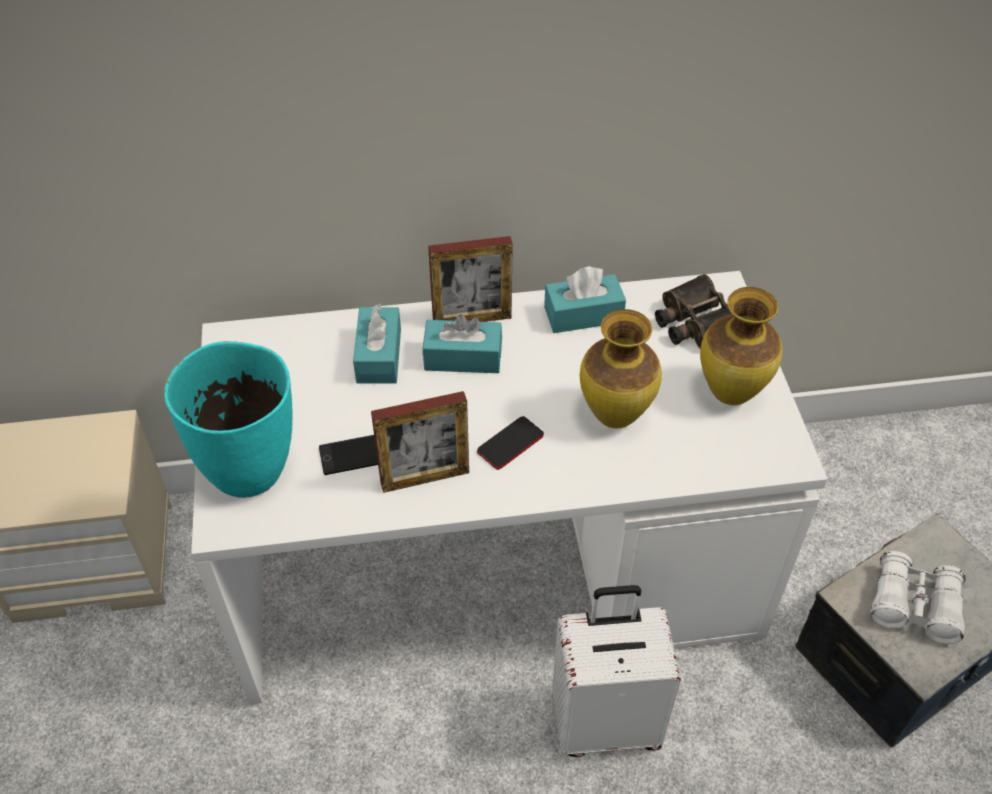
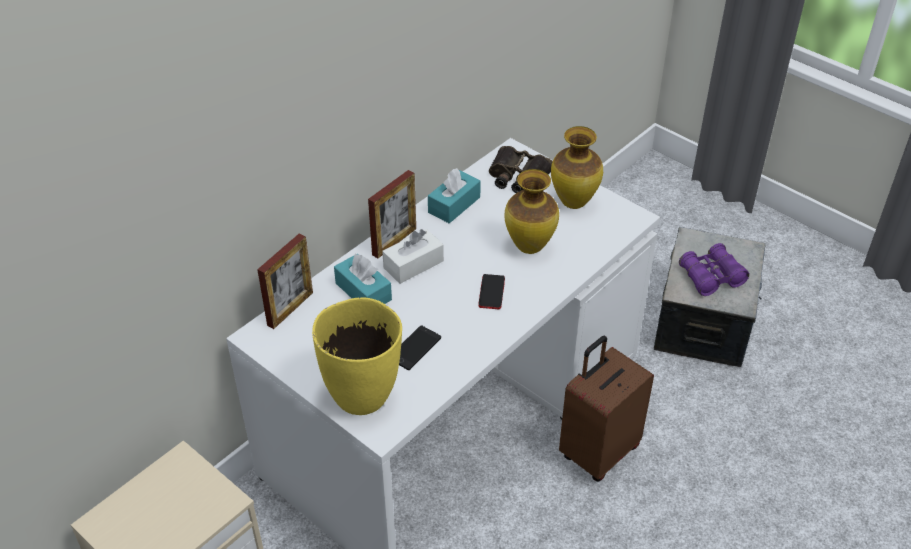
camera: 40 degrees left, 5 degrees down
(250, 470) = (362, 395): turquoise vase -> yellow vase
(425, 478) = (466, 337): picture frame -> picture frame (290, 309)
(463, 357) = (413, 264): turquoise tissue box -> white tissue box
(606, 721) = (598, 451): white suitcase -> brown suitcase
(914, 606) = (711, 277): white binoculars -> purple binoculars

